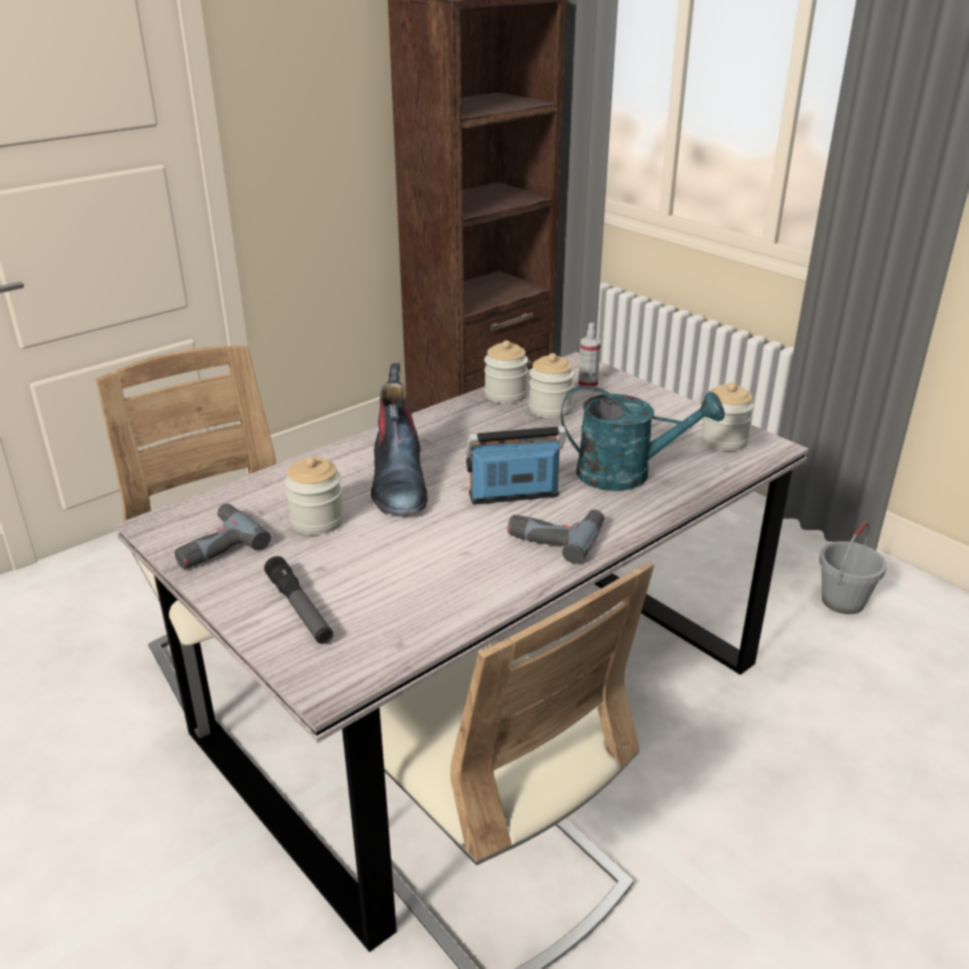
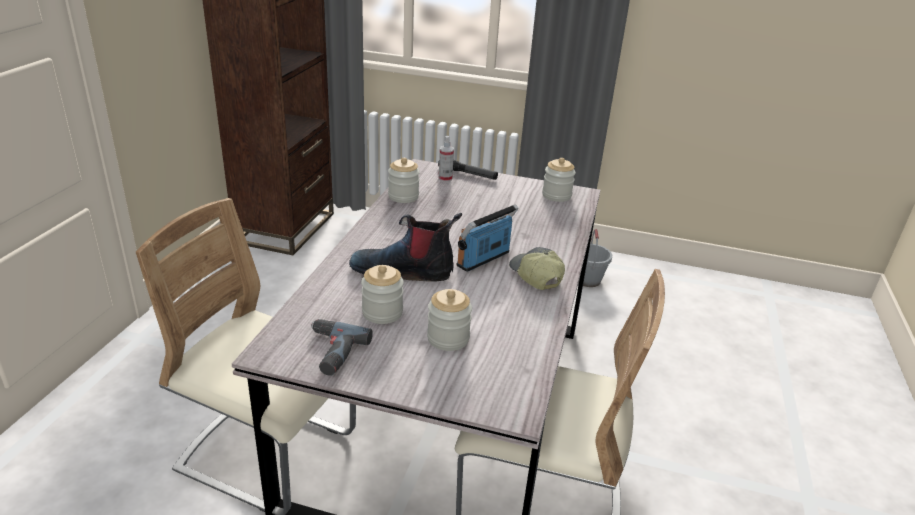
camera: 35 degrees left, 0 degrees up
(300, 609) = (442, 372): flashlight -> flashlight (467, 174)
(398, 482) = (404, 271): boot -> boot turned 135 degrees clockwise
(550, 409) = (441, 199): jar -> jar (448, 338)
(556, 535) = (534, 276): power drill -> cap
(627, 474) = (530, 228): turquoise watering can -> none

